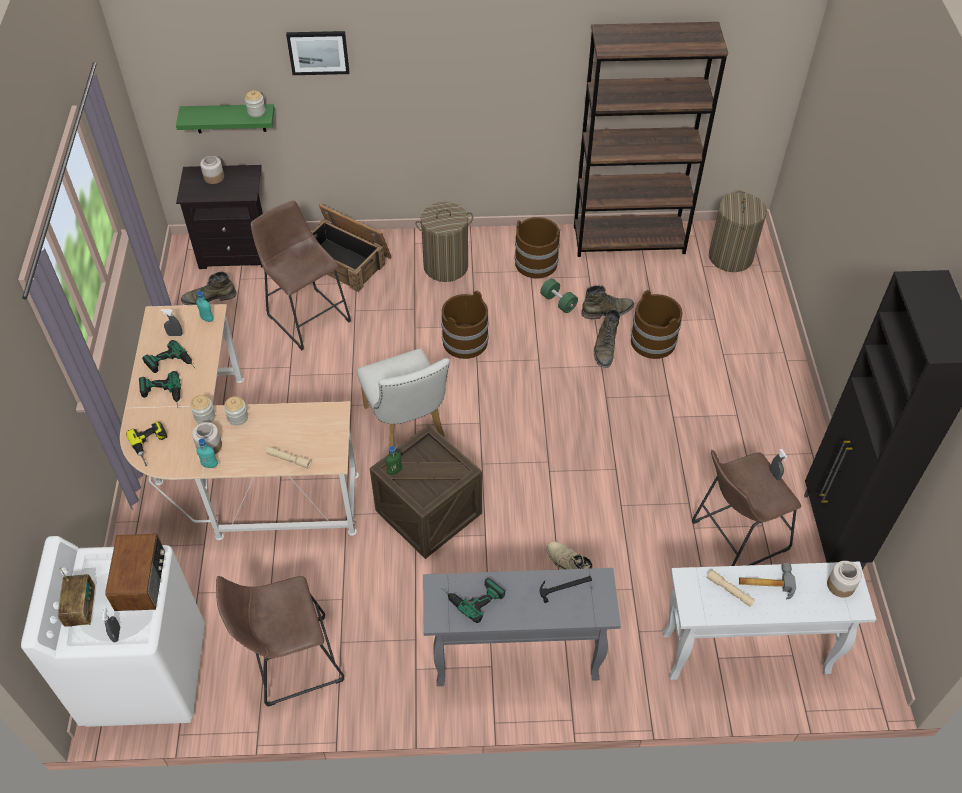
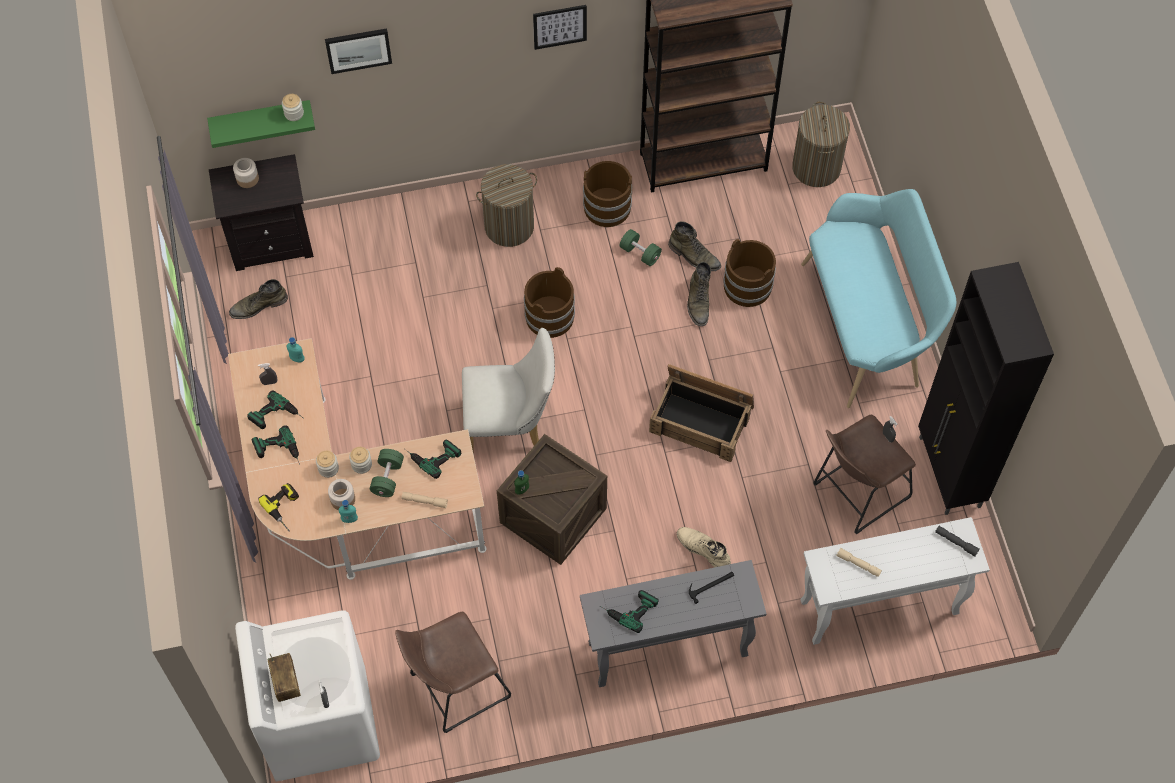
camera: 10 degrees left, 10 degrees up
(142, 580) = (332, 648): radio -> none
(259, 433) = (387, 478): none -> green dumbbell
(306, 315) = (372, 311): brown stool -> none
(308, 418) = (431, 454): none -> power drill
(346, 259) = (397, 234): crate -> crate (702, 418)
(407, 426) = (511, 426): white chair -> white chair turned 60 degrees counterclockwise
(507, 62) = (560, 26): none -> picture
(607, 311) = (694, 256): green boot -> green boot turned 60 degrees clockwise
(763, 390) = (867, 326): none -> turquoise bench
(765, 582) = (889, 551): hammer -> none
(840, 585) = (956, 542): jar -> grey flashlight

